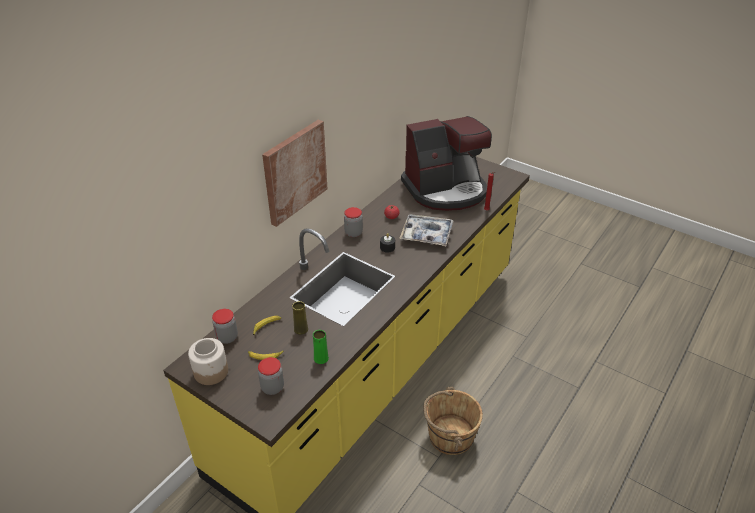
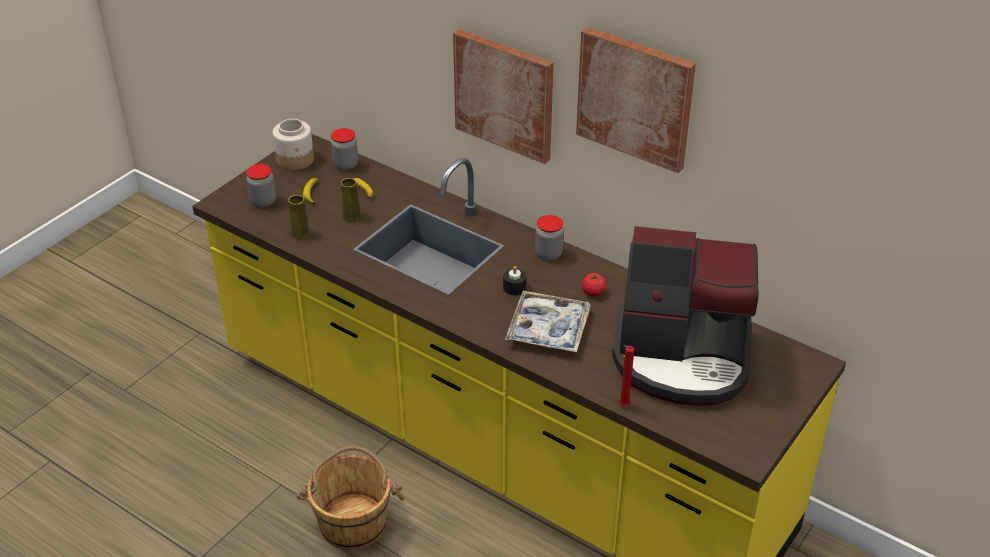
camera: 90 degrees right, 0 degrees up
(321, 358) = (300, 233): green vase -> yellow vase
(357, 99) = (635, 98): none -> picture
(446, 190) = (682, 358): coffee machine -> coffee machine turned 60 degrees counterclockwise

